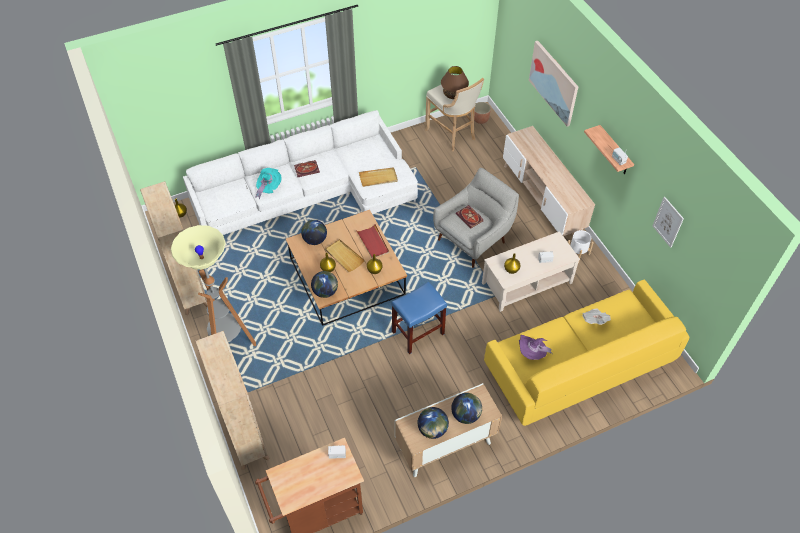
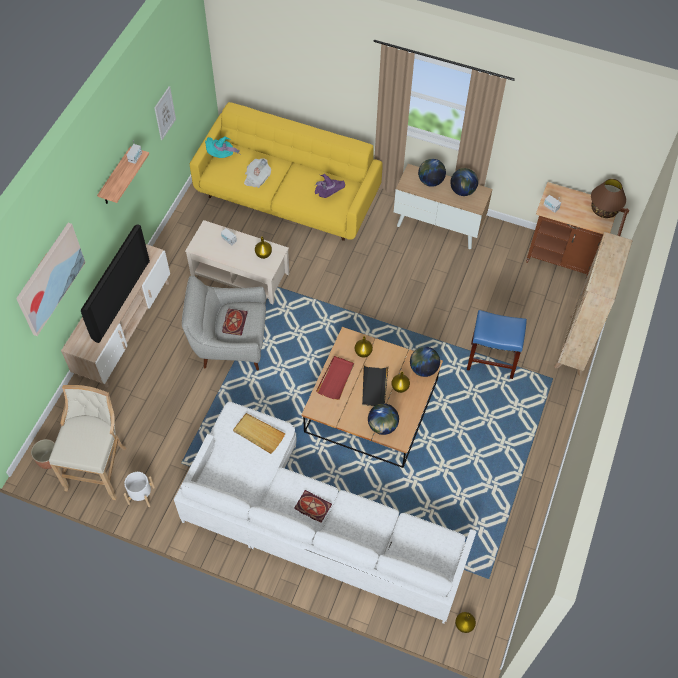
camera: 135 degrees left, 5 degrees up
(190, 288) = (522, 519): beige bookcase -> none
(230, 347) = (531, 427): floor lamp -> none
(268, 187) = (370, 521): turquoise hat -> turquoise hat (221, 155)
(344, 256) = (374, 387): beige tray -> black tray
(417, 333) = (369, 310): blue stool -> blue stool (492, 360)
(454, 94) = (84, 437): brown table lamp -> brown table lamp (604, 210)
(546, 170) = (119, 298): none -> television
(577, 253) = (170, 262): white planter -> white planter (141, 495)

